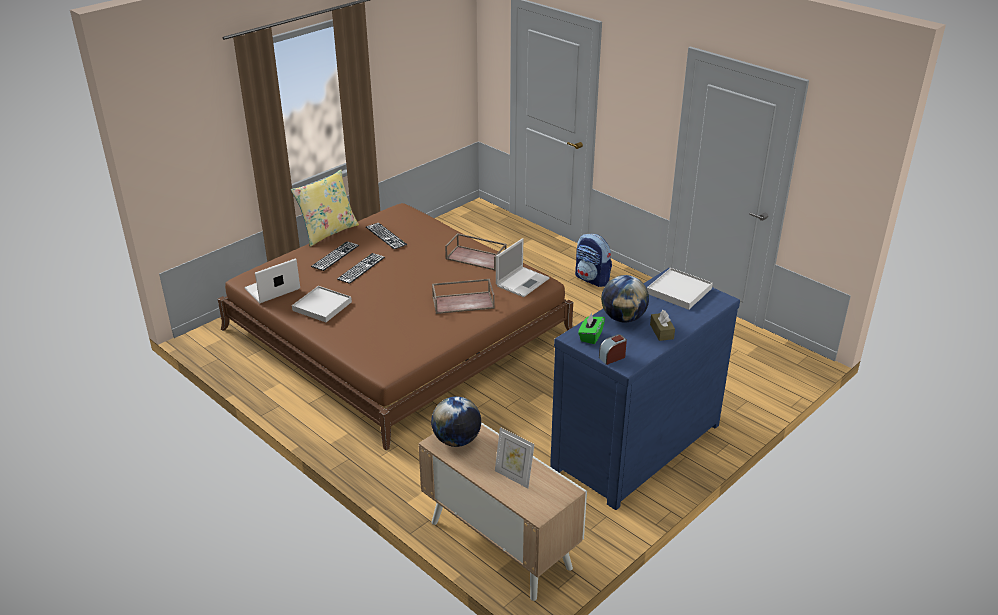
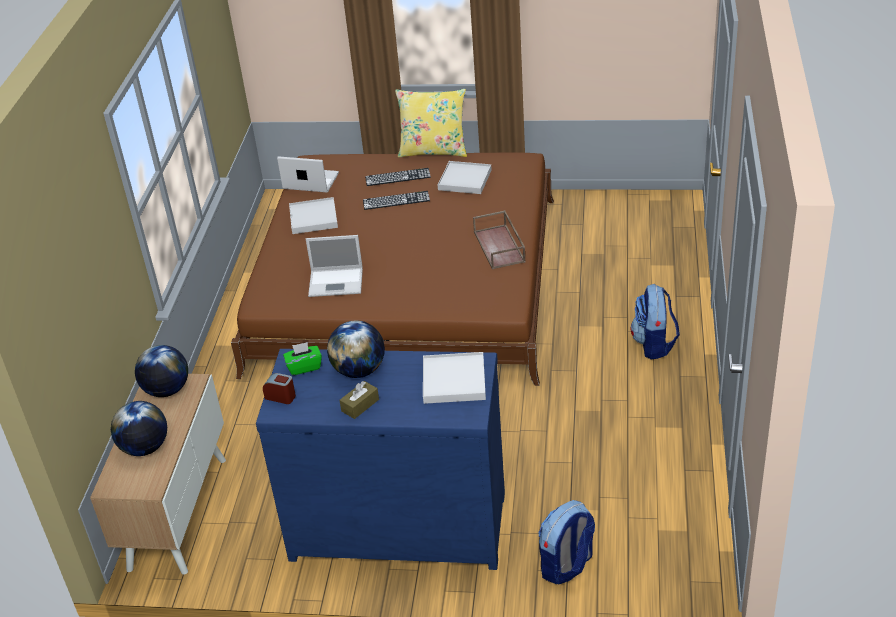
camera: 55 degrees right, 5 degrees up
(386, 236) = (465, 180): keyboard -> white tray
(463, 302) = (412, 283): brown tray -> none
(513, 477) = (145, 448): picture frame -> globe
(523, 281) = (493, 295): laptop -> laptop (337, 282)
(742, 399) = (566, 566): none -> backpack

